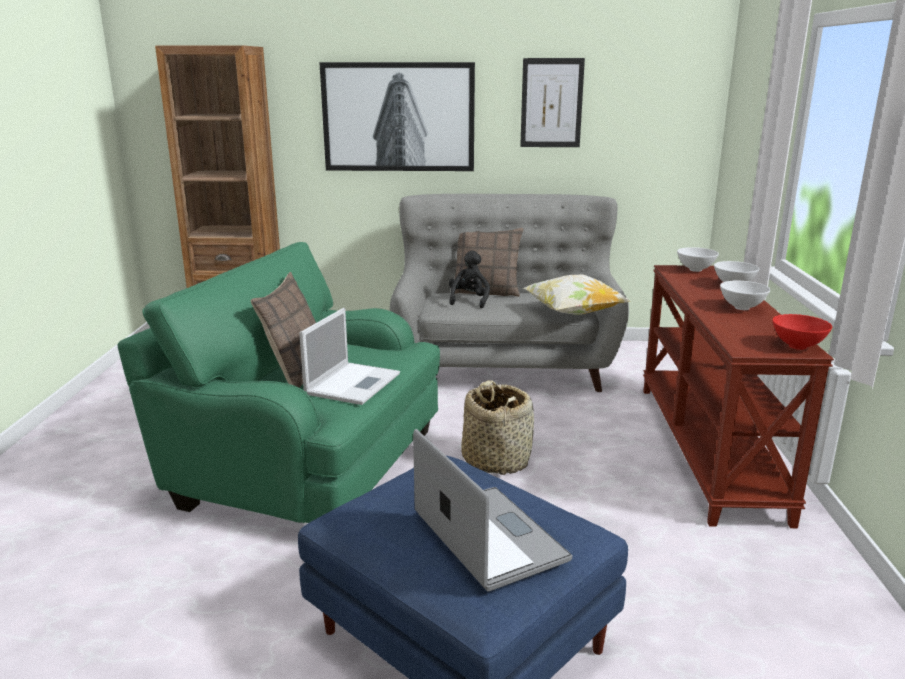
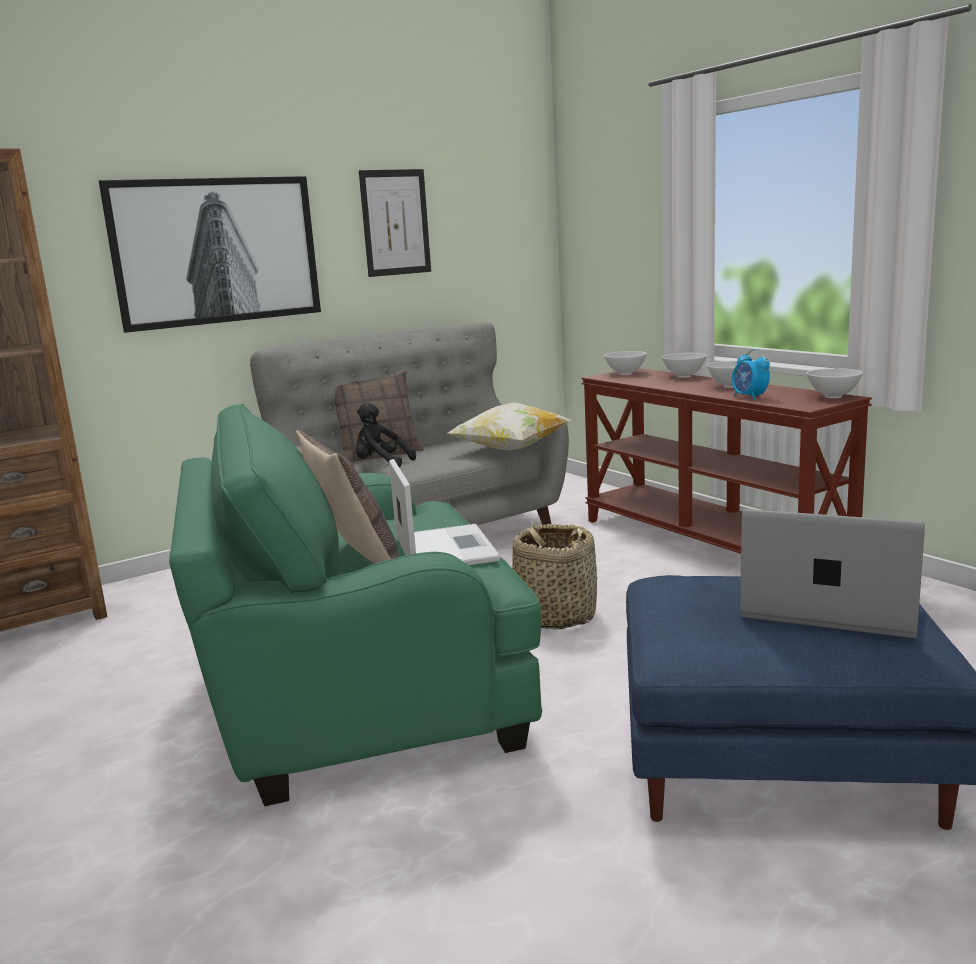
camera: 35 degrees left, 5 degrees down
(469, 300) = (381, 464): black plush toy -> black plush toy turned 45 degrees counterclockwise
(723, 325) = (749, 397): none -> alarm clock
(797, 346) = (832, 396): red bowl -> white bowl

